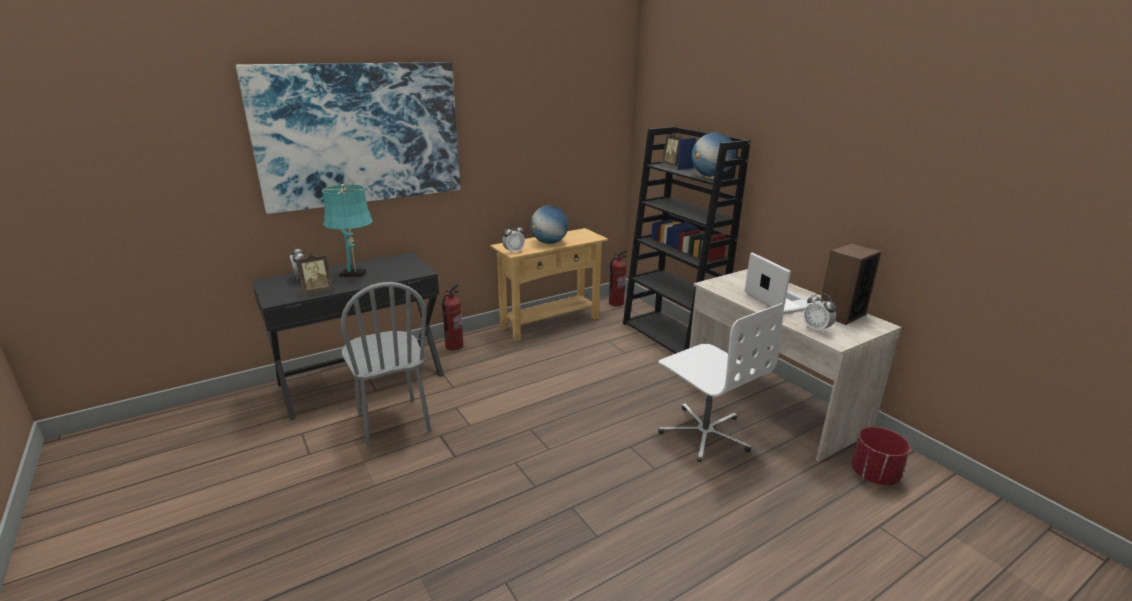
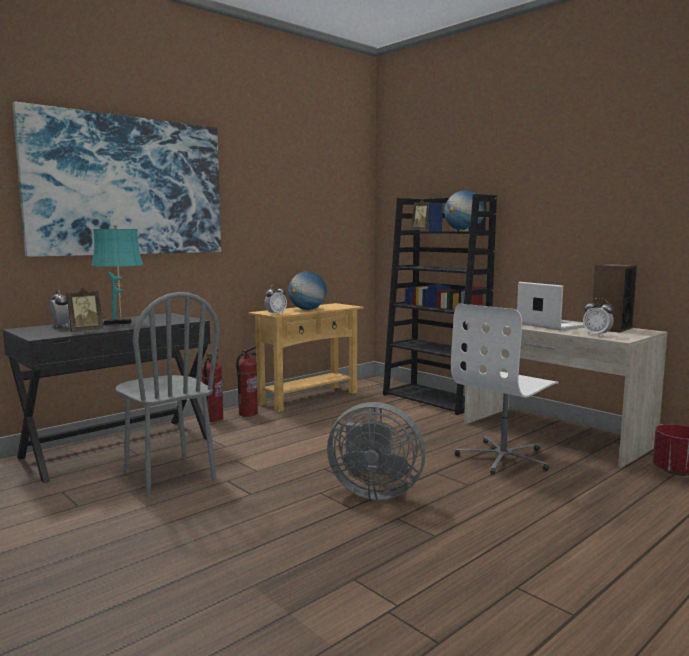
camera: 10 degrees left, 15 degrees down
(563, 467) = (374, 492): none -> grey fan
(616, 303) = (369, 382): fire extinguisher -> fire extinguisher (248, 413)
(705, 433) = (504, 458): white office chair -> white office chair turned 90 degrees clockwise

